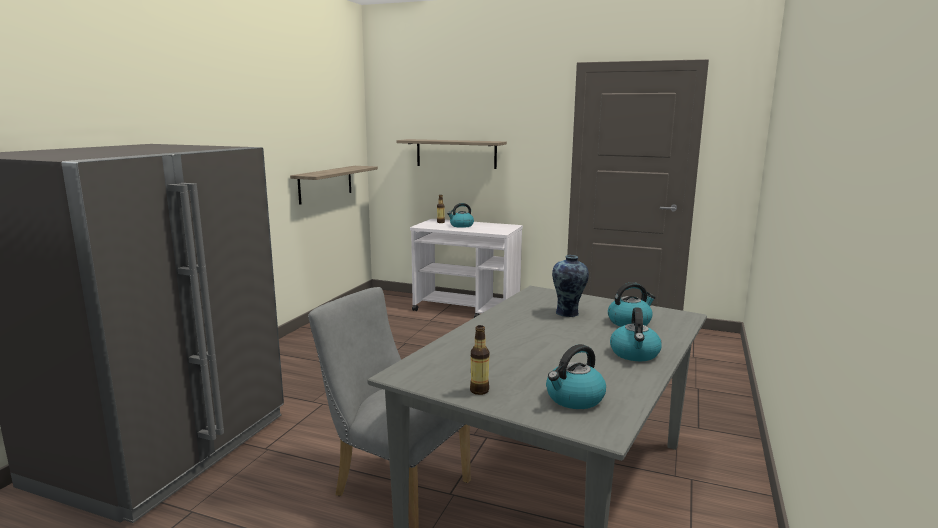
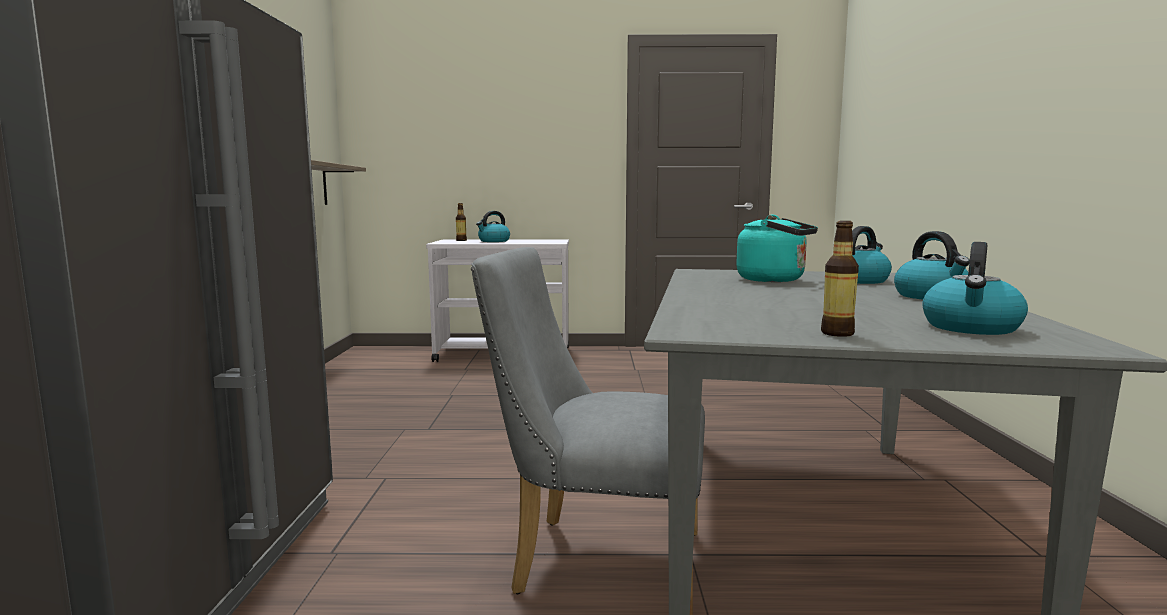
camera: 20 degrees left, 5 degrees down
(456, 153) = (474, 151): shelf -> none
(568, 313) = (775, 280): vase -> turquoise kettle

